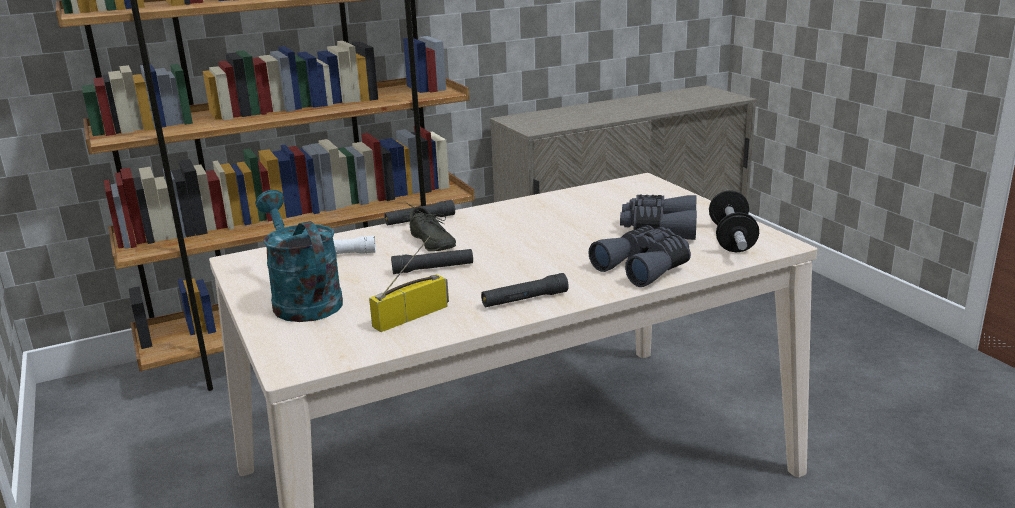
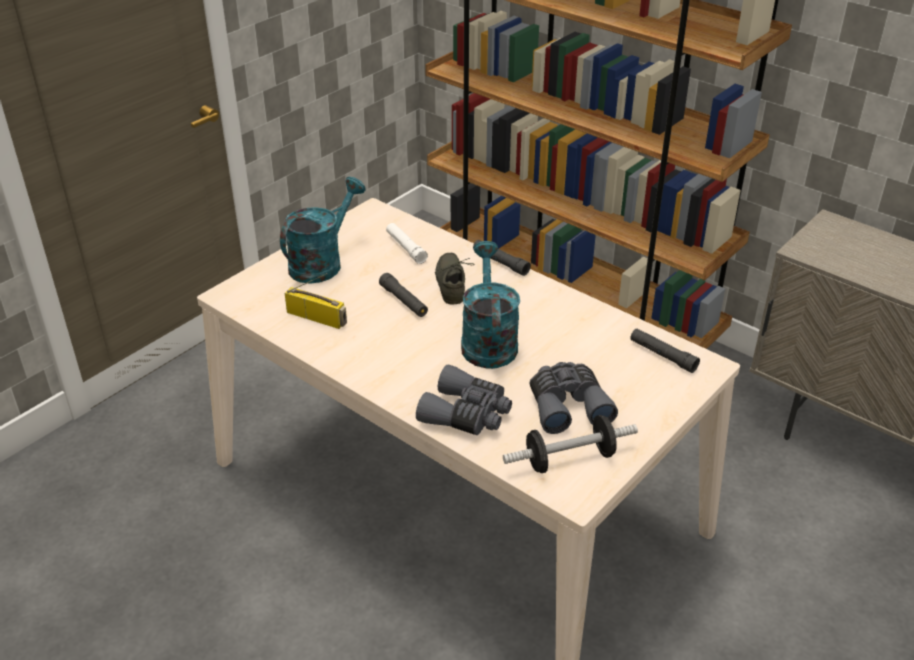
camera: 65 degrees right, 15 degrees up
(430, 243) = (453, 283): grey shoe -> grey shoe turned 135 degrees clockwise
(524, 299) = (368, 362): black flashlight -> black flashlight (662, 355)
(540, 243) = (488, 341): none -> turquoise watering can

